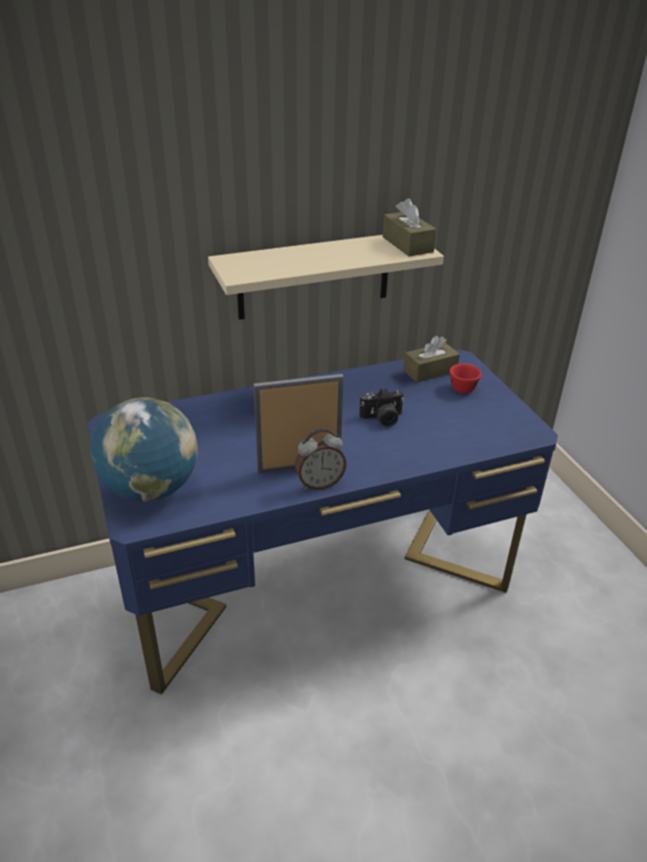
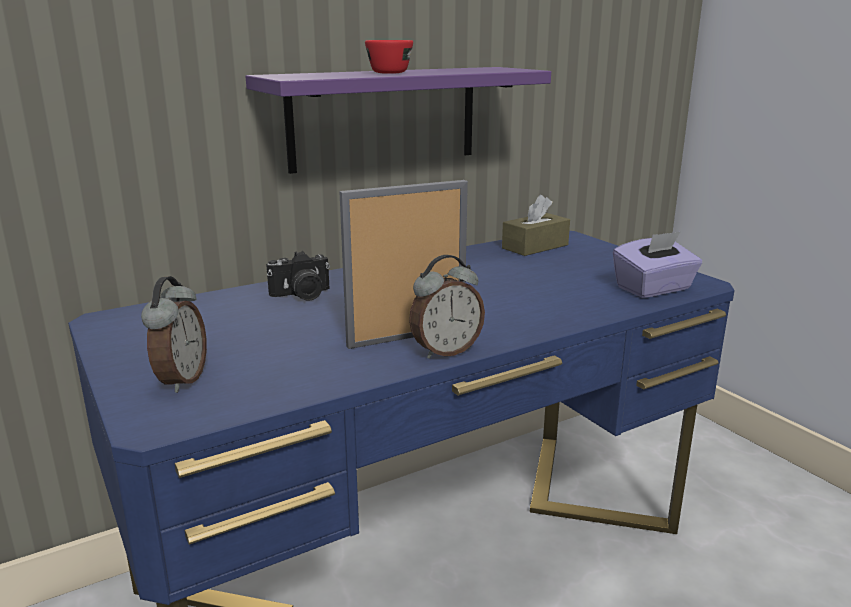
camera: 10 degrees left, 15 degrees down
(151, 488) = (180, 380): globe -> alarm clock
(314, 275) = (384, 117): beige shelf -> purple shelf
(382, 419) = (499, 286): camera -> camera (302, 295)
(407, 244) = (500, 68): brown tissue box -> none
(463, 386) = (584, 254): red cup -> red cup (390, 72)
(495, 435) = (654, 289): none -> purple tissue box

